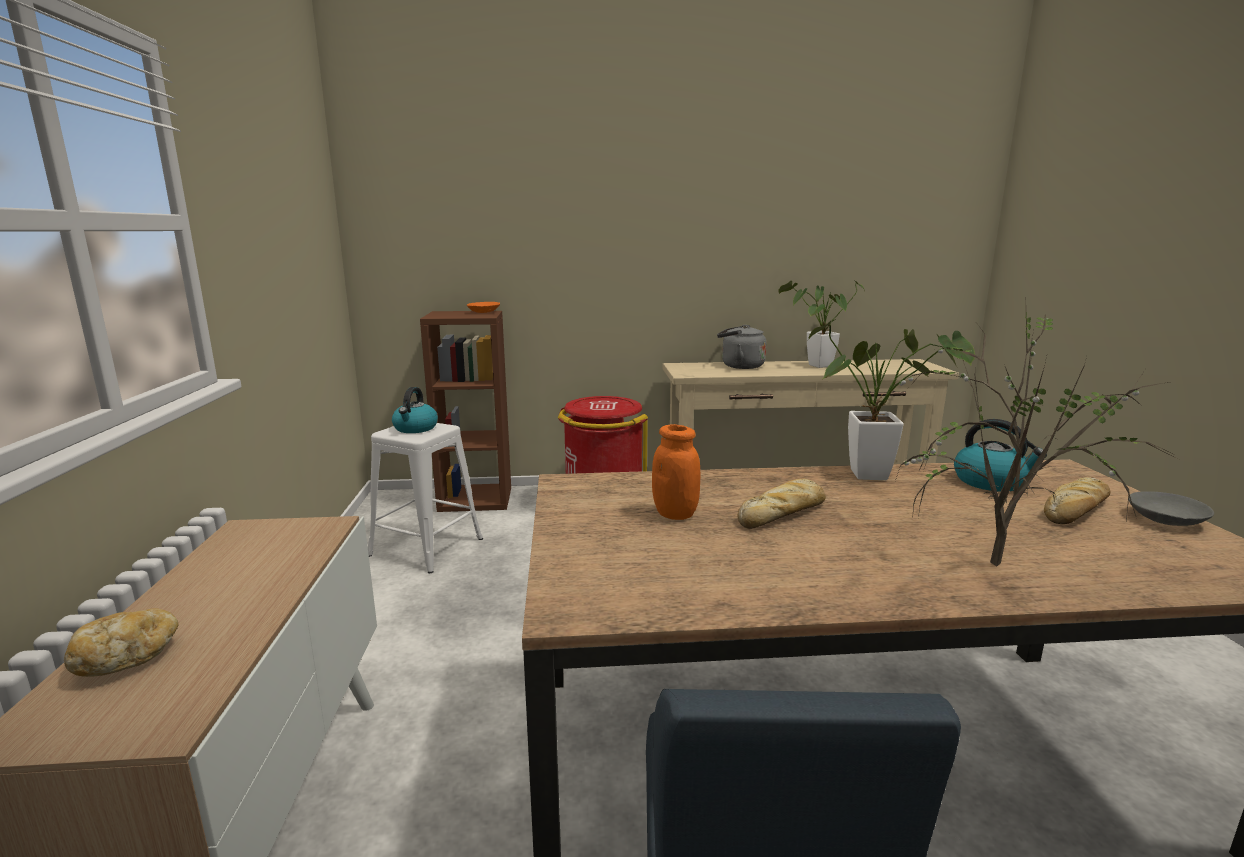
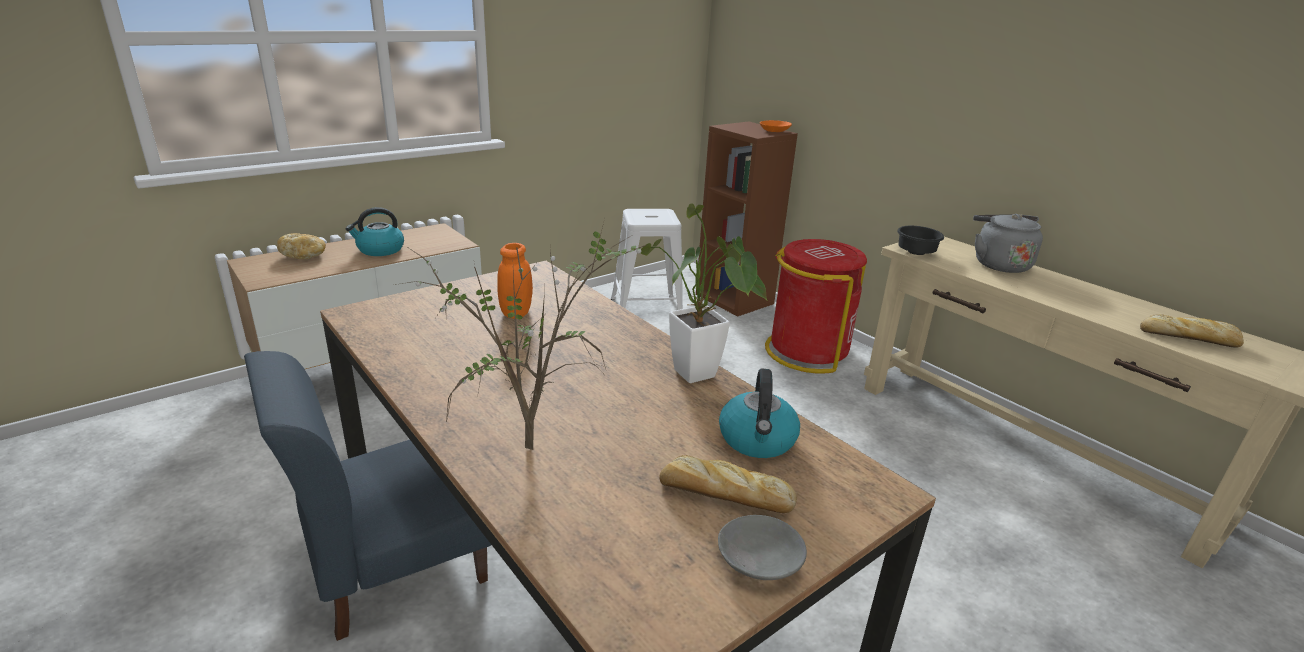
camera: 55 degrees right, 10 degrees up
(415, 428) = (653, 215): kettle -> kettle (380, 250)
(696, 374) = (916, 252): none -> black bowl
(783, 512) = (557, 348): bread -> bread (1190, 338)
(815, 366) = (1098, 300): potted plant -> none

